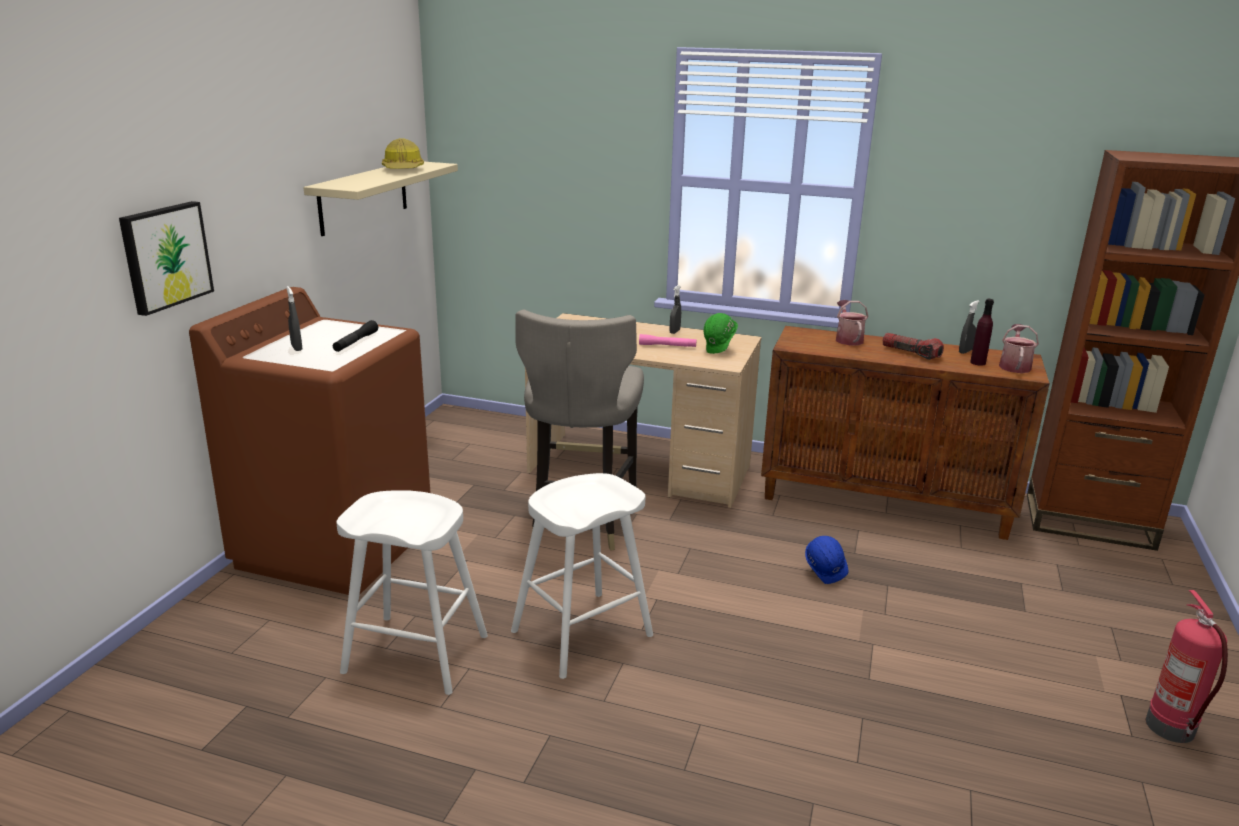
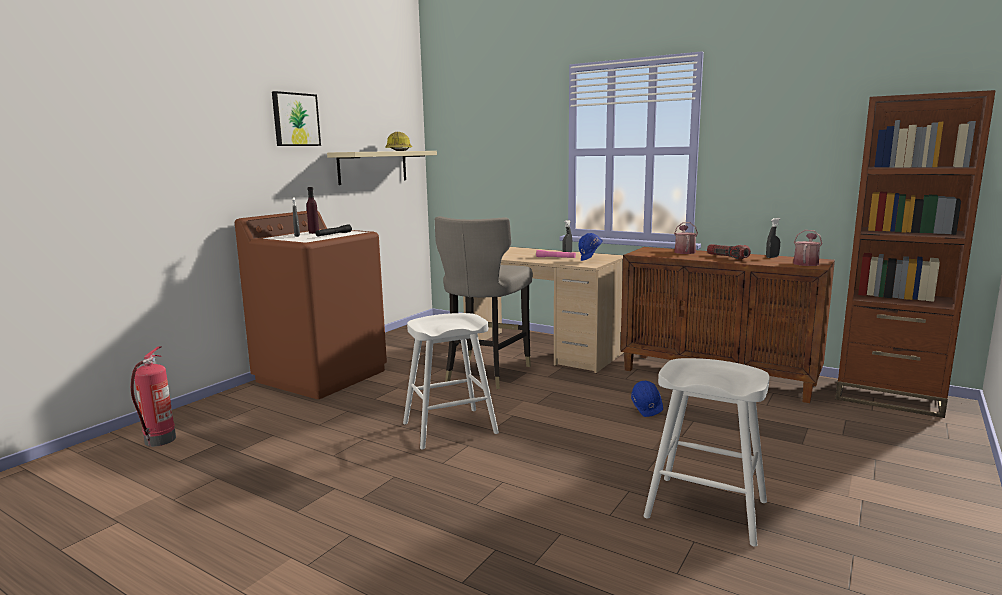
camera: 15 degrees right, 10 degrees down
(165, 256) = (223, 175): picture -> picture (295, 119)
(415, 654) = (335, 429): white stool -> white stool (705, 509)
(719, 351) = (590, 260): green hard hat -> blue hard hat
(977, 363) = (777, 261): purple bottle -> purple bottle (314, 232)
(1172, 729) = (900, 525): fire extinguisher -> fire extinguisher (159, 440)

